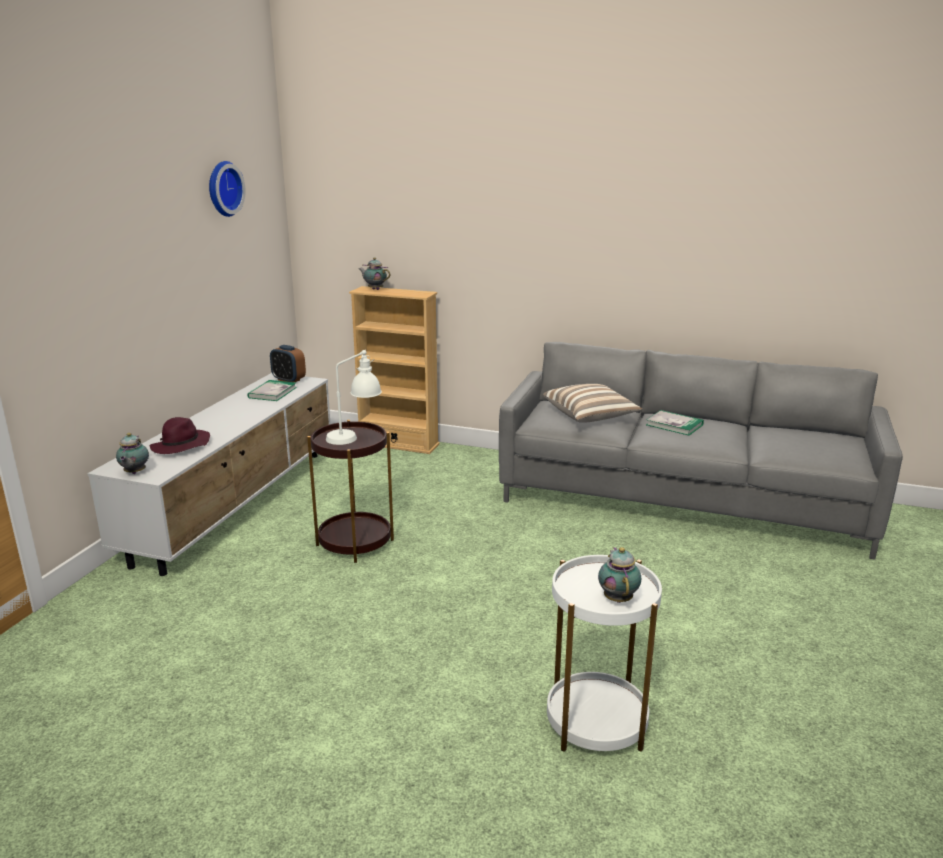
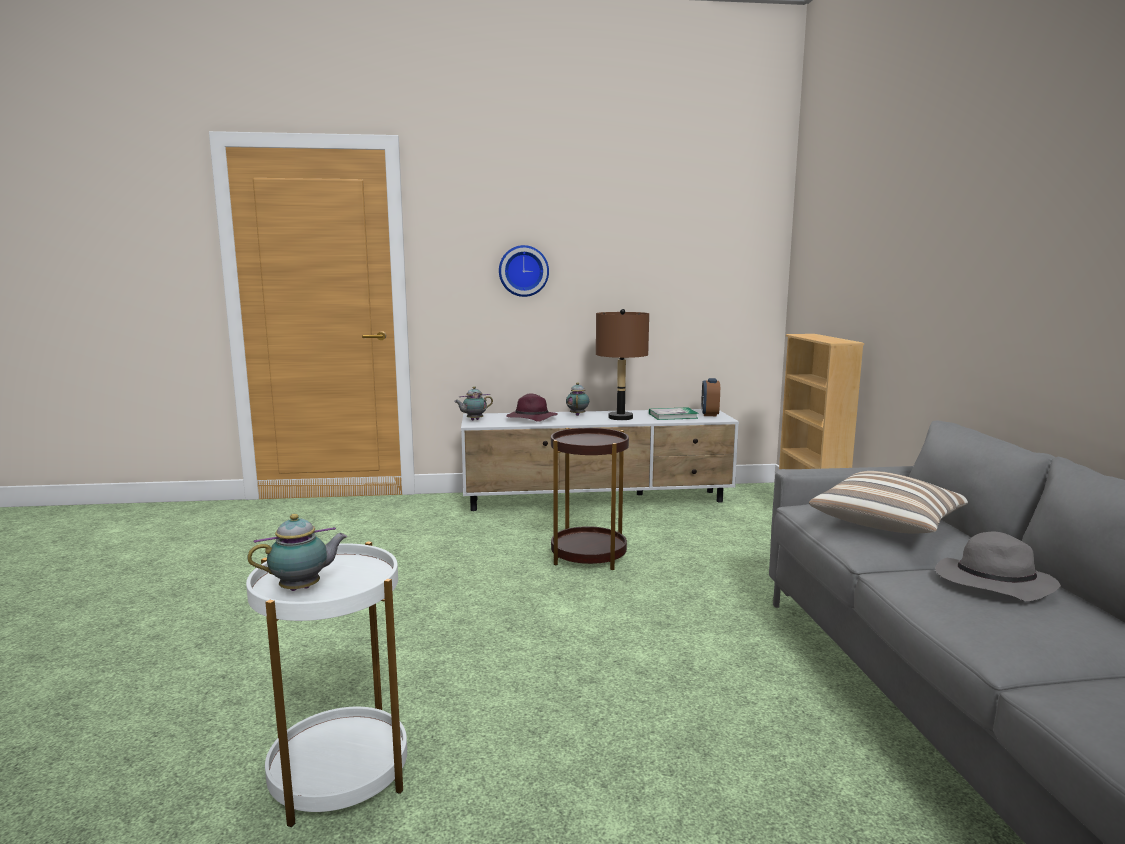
camera: 65 degrees right, 10 degrees down
(222, 188) = (685, 221): wall clock -> wall clock (523, 271)
(244, 411) = (620, 418): none -> brown table lamp
(355, 438) = (596, 442): white table lamp -> none
(375, 289) = (812, 335): teapot -> teapot (577, 415)
(674, 425) = (992, 584): book -> grey hat

